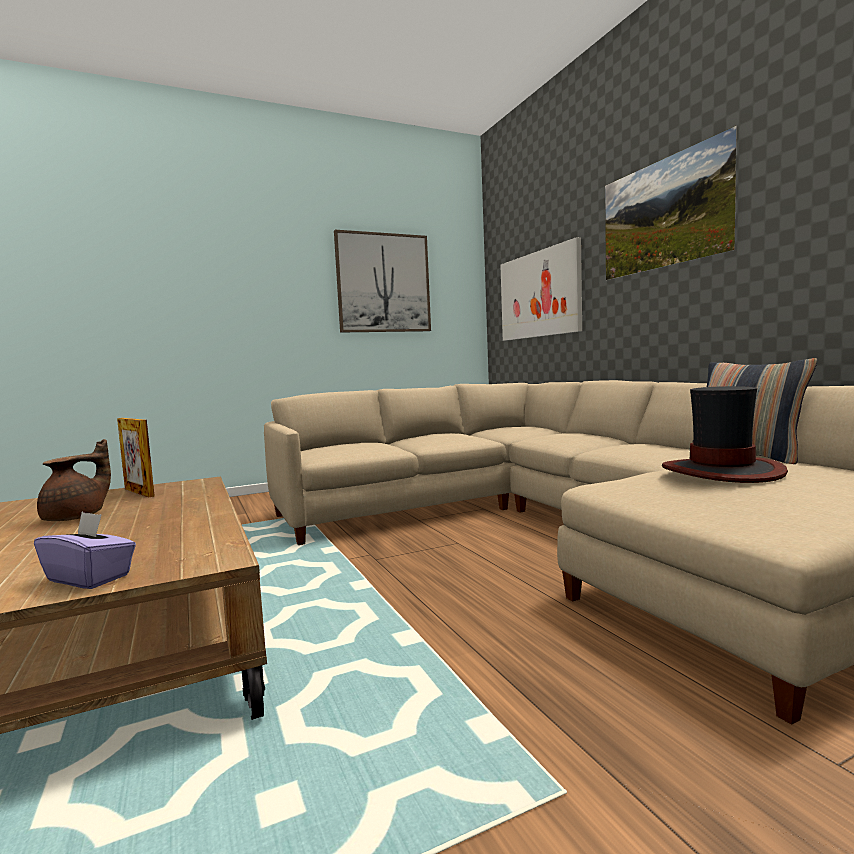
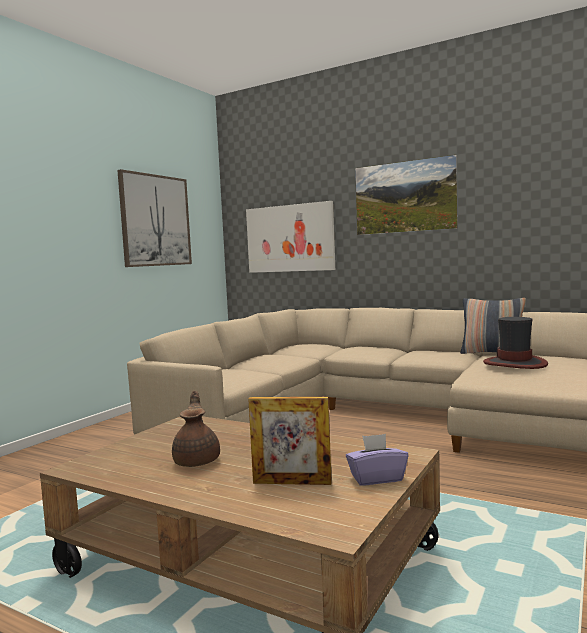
camera: 35 degrees left, 0 degrees up
(139, 492) = (166, 437): picture frame -> picture frame (292, 482)

